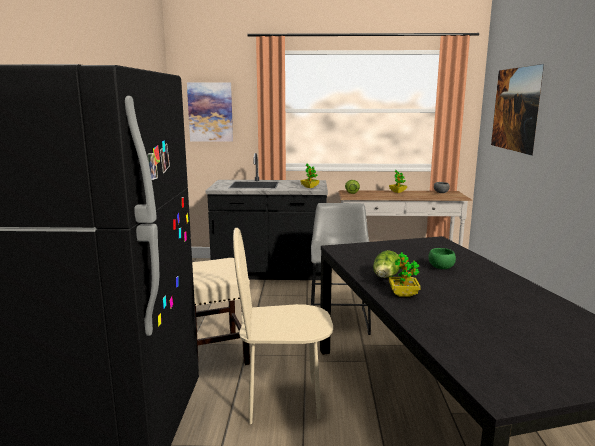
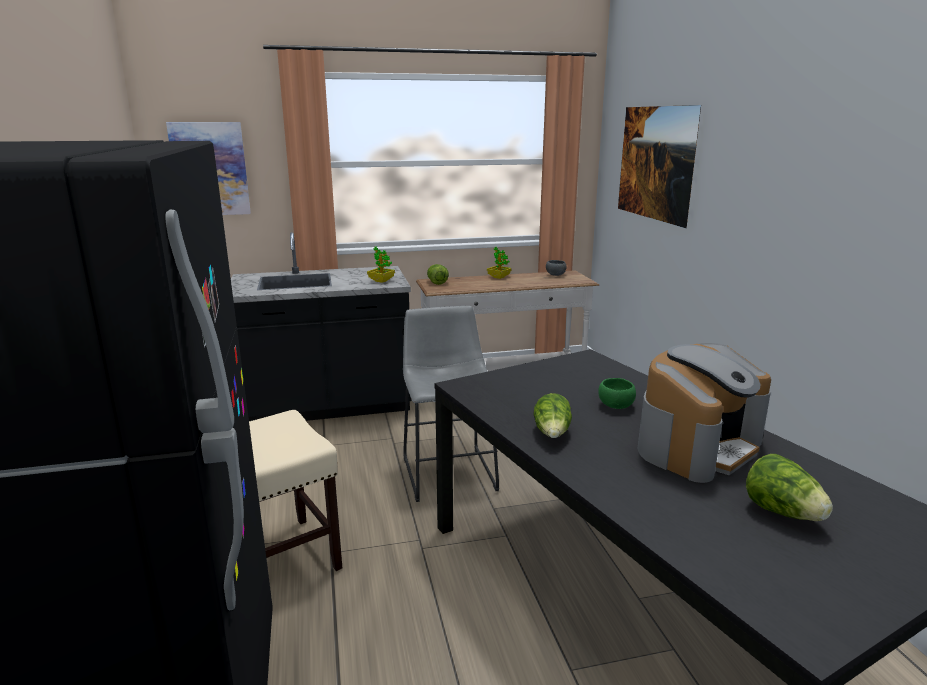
camera: 15 degrees left, 5 degrees up
(283, 400) = (410, 622): beige chair -> none
(403, 294) = (590, 461): potted plant -> none
(488, 294) = (697, 446): none -> coffee machine
(529, 335) = (782, 512): none -> lettuce

